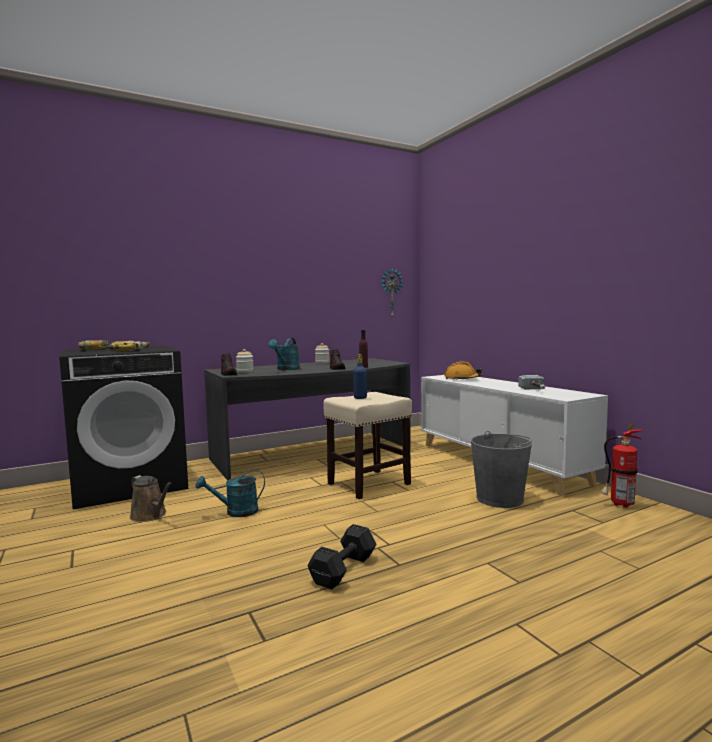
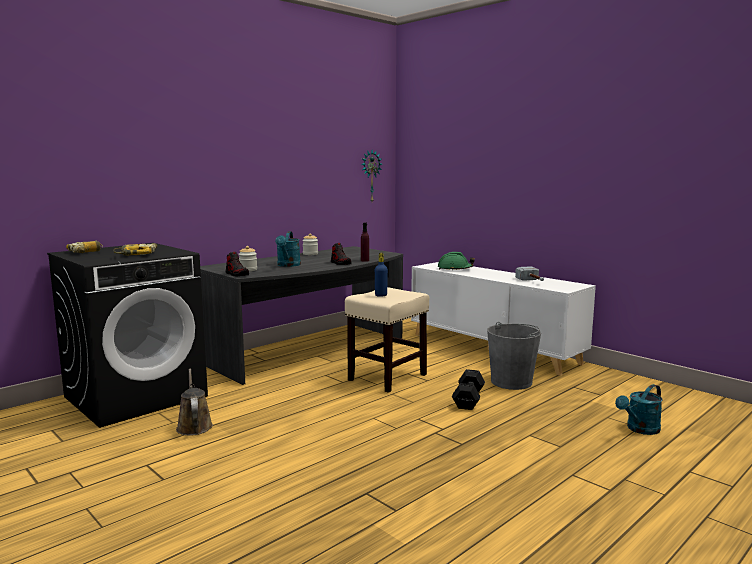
camera: 15 degrees left, 5 degrees up
(150, 516) = (194, 426): brown watering can -> brown watering can turned 135 degrees counterclockwise
(236, 512) = (280, 415): turquoise watering can -> turquoise watering can (640, 429)
(345, 569) = (420, 452): black dumbbell -> black dumbbell (469, 399)
(462, 379) = (455, 269): orange hard hat -> green hard hat
(619, 505) = (607, 379): fire extinguisher -> none

